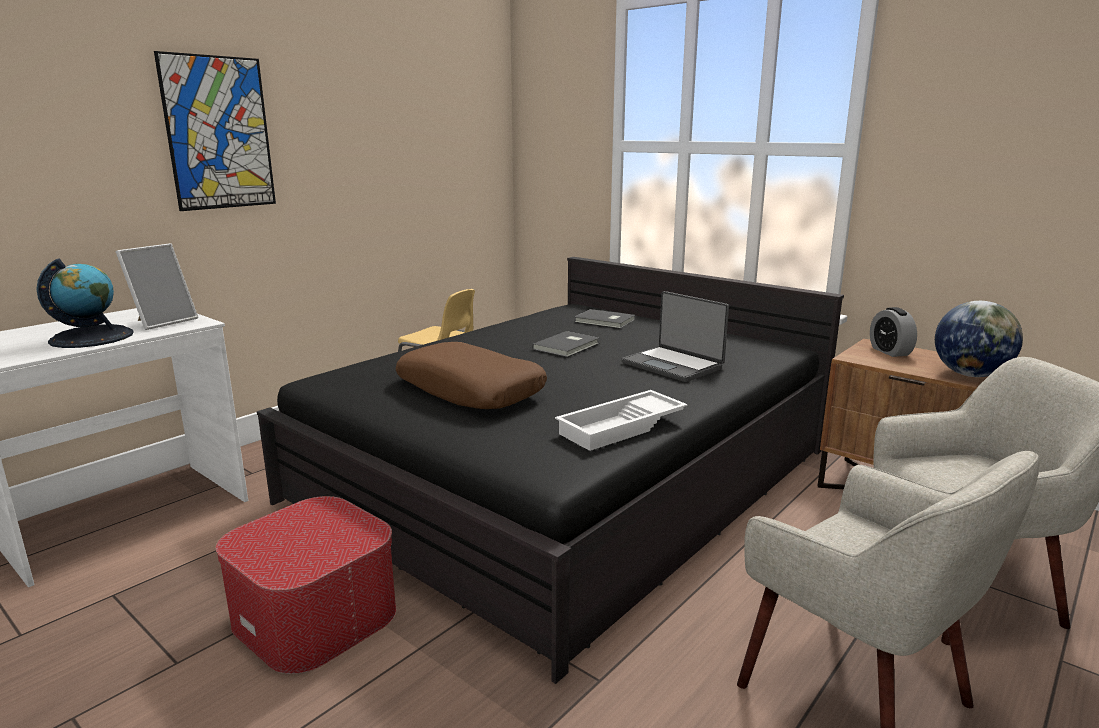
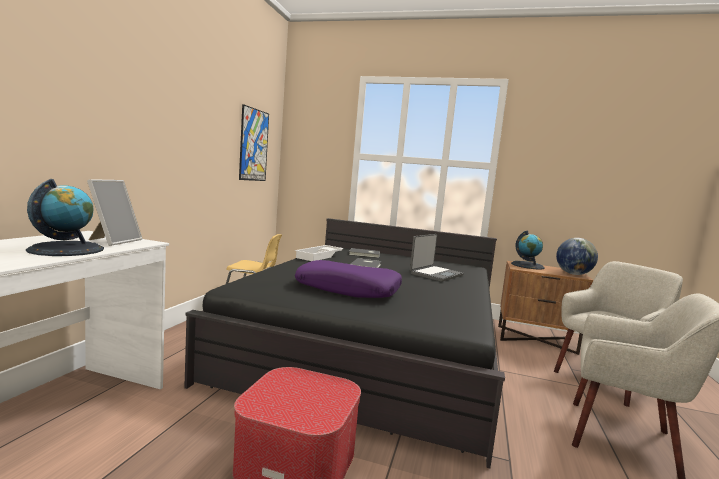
camera: 25 degrees left, 10 degrees down
(219, 133) = (135, 108): picture -> picture (254, 145)
(471, 390) = (348, 289): brown pillow -> purple pillow
(622, 428) = (462, 304): white tray -> white tray (320, 256)
(673, 365) = (435, 274): laptop -> laptop turned 75 degrees counterclockwise
(889, 351) = (527, 265): alarm clock -> globe

